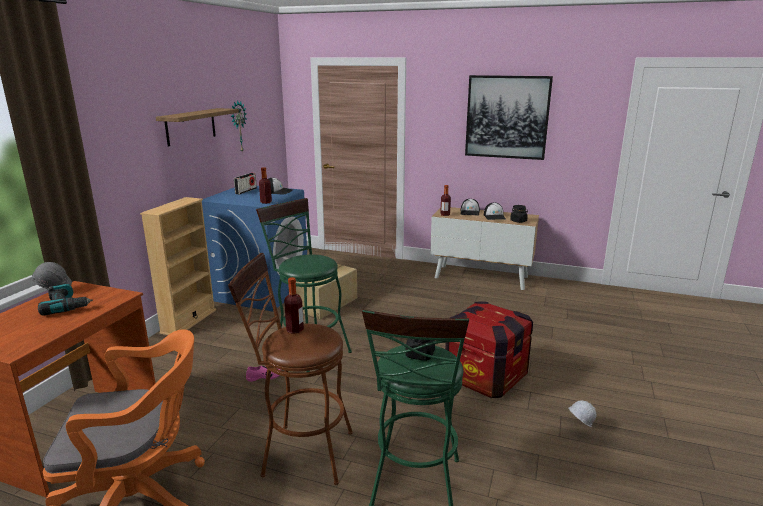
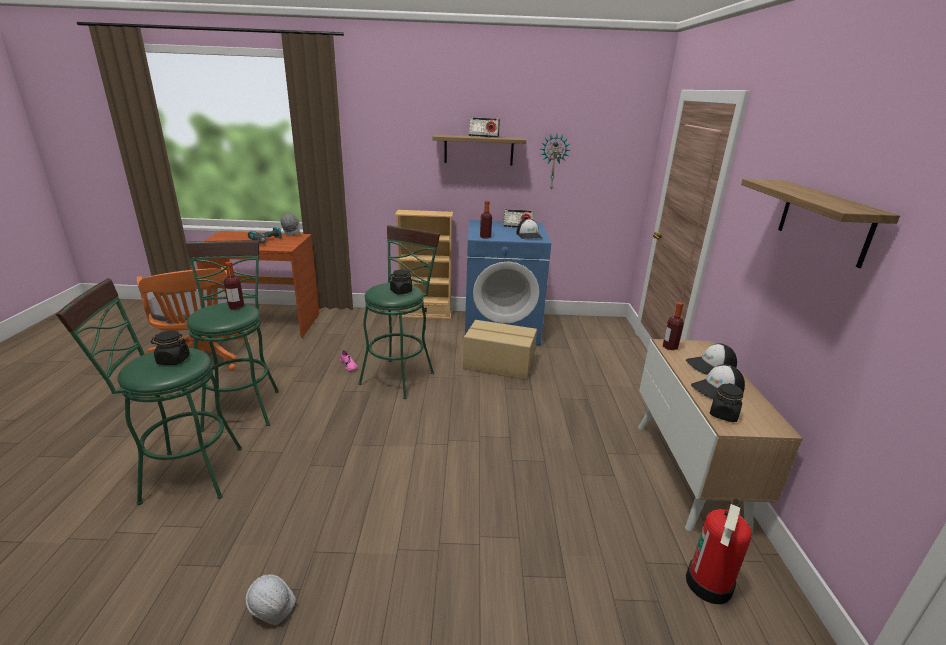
camera: 70 degrees right, 5 degrees up
(200, 111) = (483, 136): none -> radio
(300, 452) = (243, 405): brown stool -> green stool
(317, 259) = (401, 291): none -> black jar
(485, 377) = (380, 505): crate -> none
(507, 117) = (823, 221): picture -> shelf
(558, 295) = (709, 584): none -> fire extinguisher

